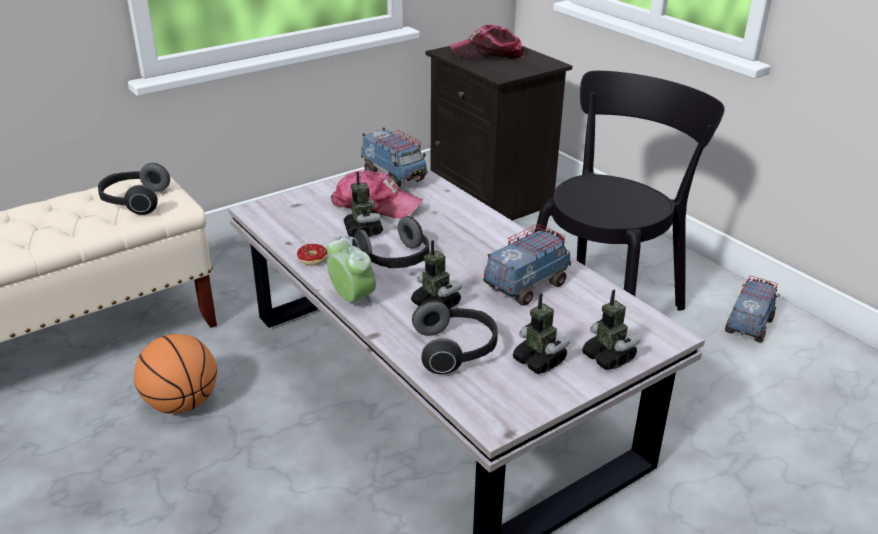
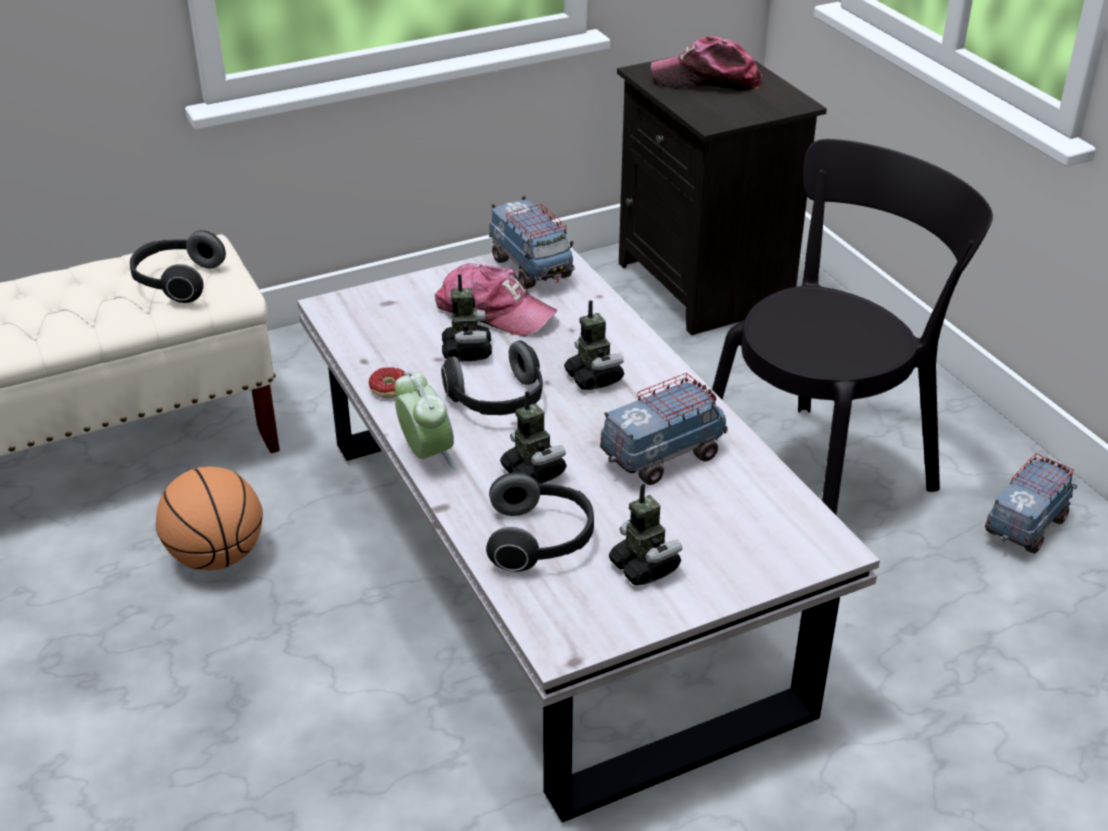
camera: 10 degrees right, 5 degrees up
(608, 358) = (737, 572): toy robot -> toy robot (593, 378)

